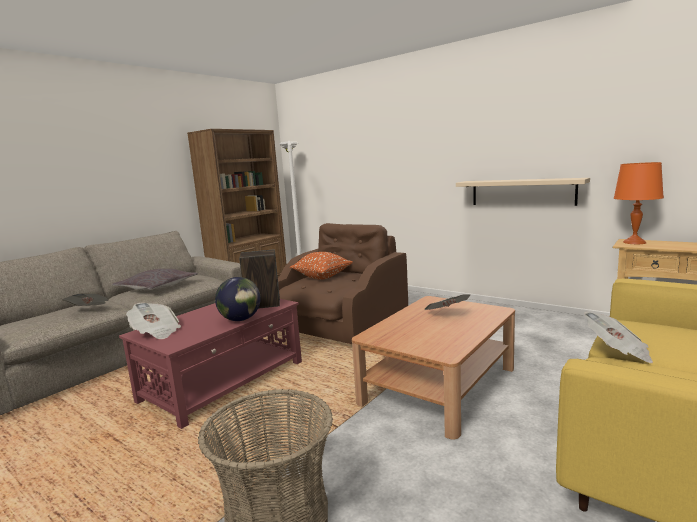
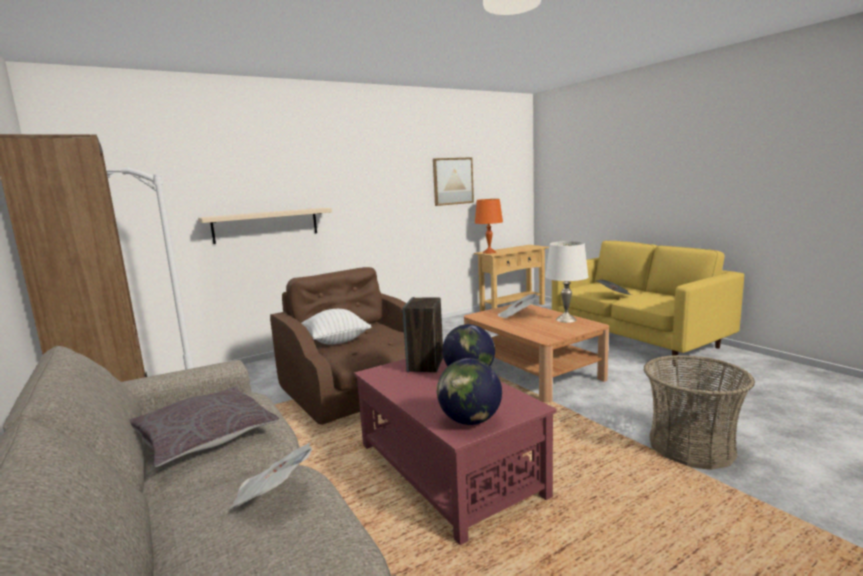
camera: 70 degrees left, 0 degrees up
(156, 332) = (470, 421): newspaper -> globe
(322, 277) = (335, 341): orange pillow -> white pillow
(456, 338) = (566, 319): none -> white table lamp
(522, 192) = (412, 225): beige shelf -> beige shelf (266, 225)
(592, 137) = (452, 181): none -> picture

